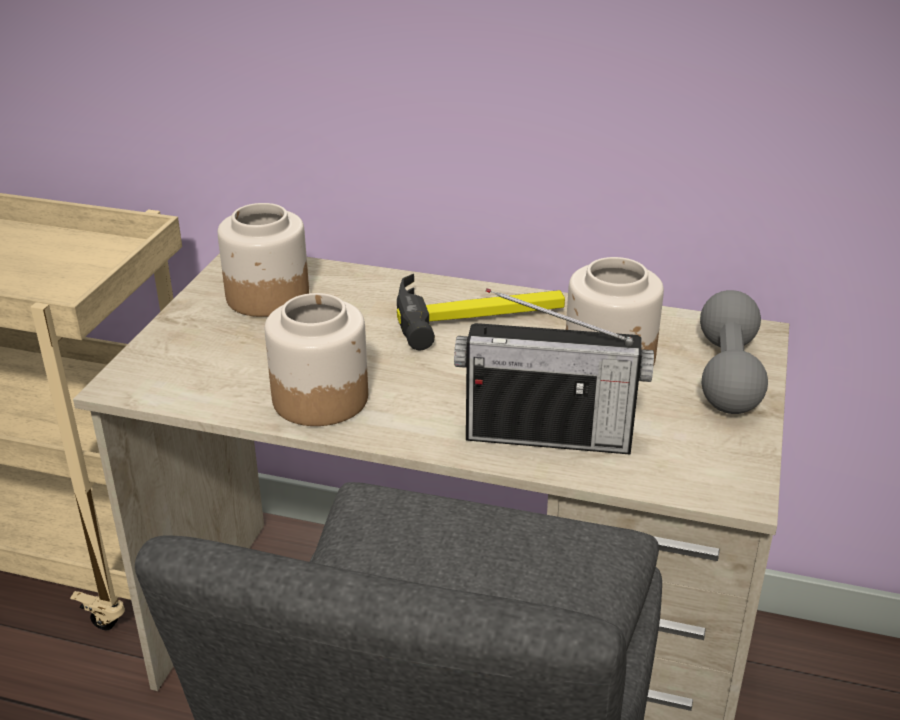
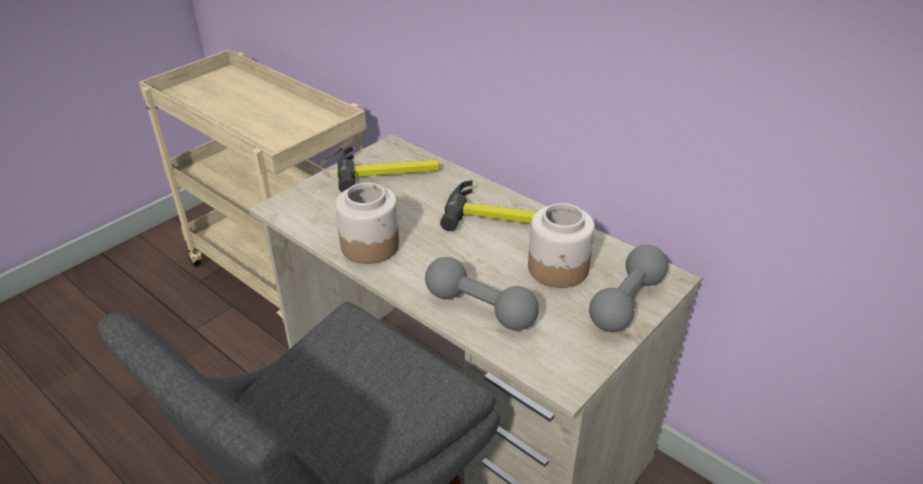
camera: 25 degrees right, 5 degrees up
(266, 296) = (388, 172): jar -> hammer
(548, 435) = (480, 308): radio -> grey dumbbell

